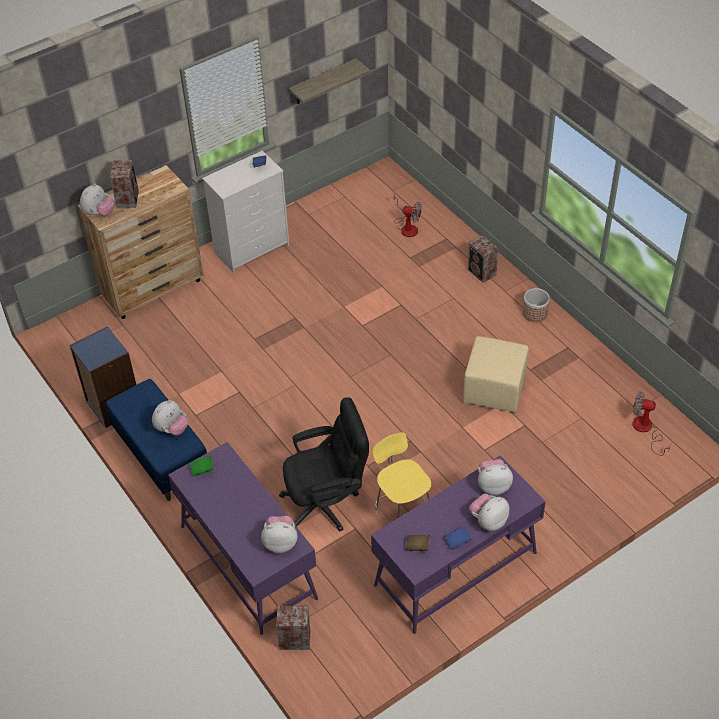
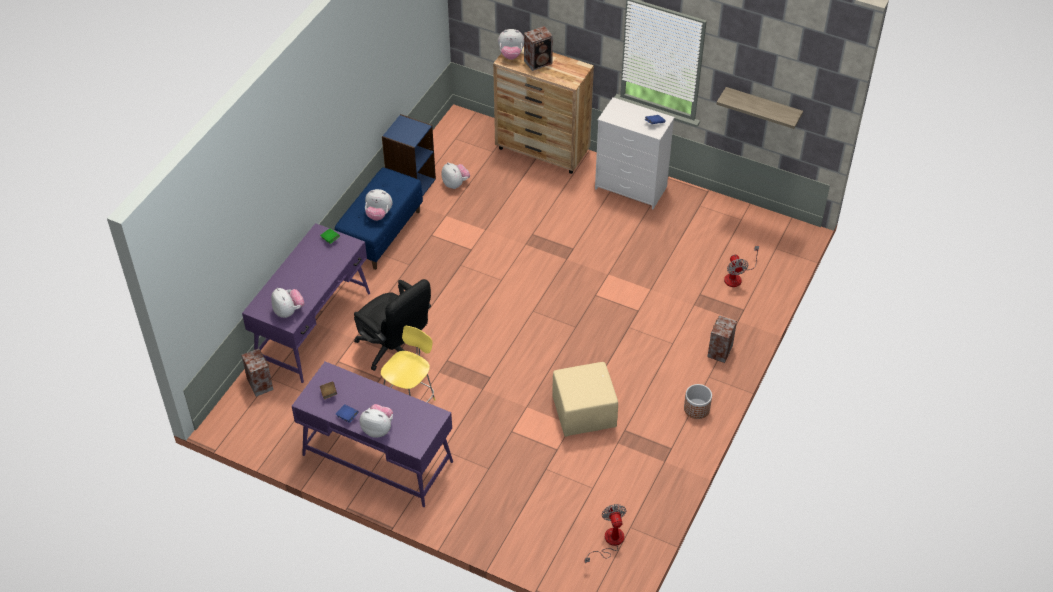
camera: 60 degrees right, 0 degrees up
(493, 485) = (416, 419): plush toy -> plush toy (455, 184)

